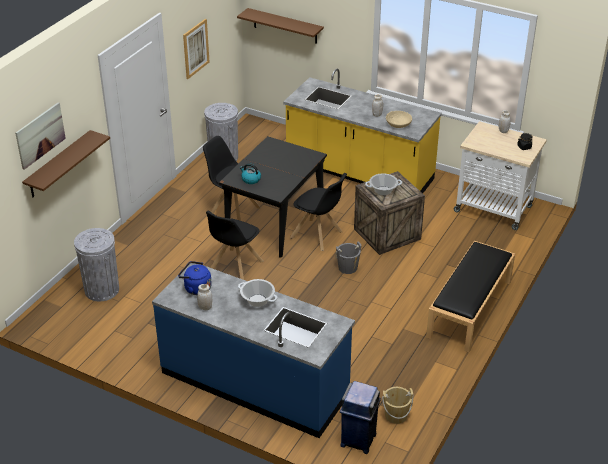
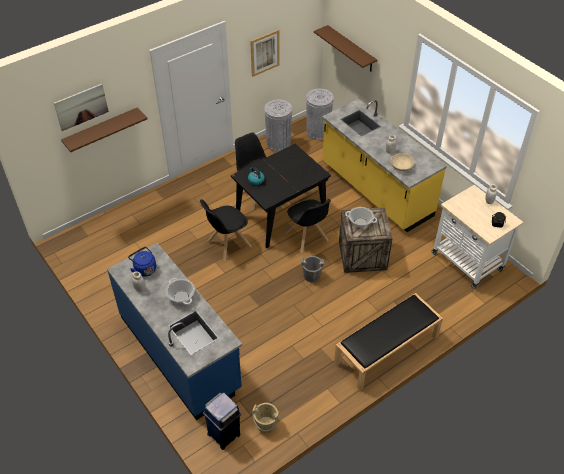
camera: 25 degrees right, 10 degrees up
(102, 290) = (123, 231): grey trash can -> grey trash can (318, 132)

